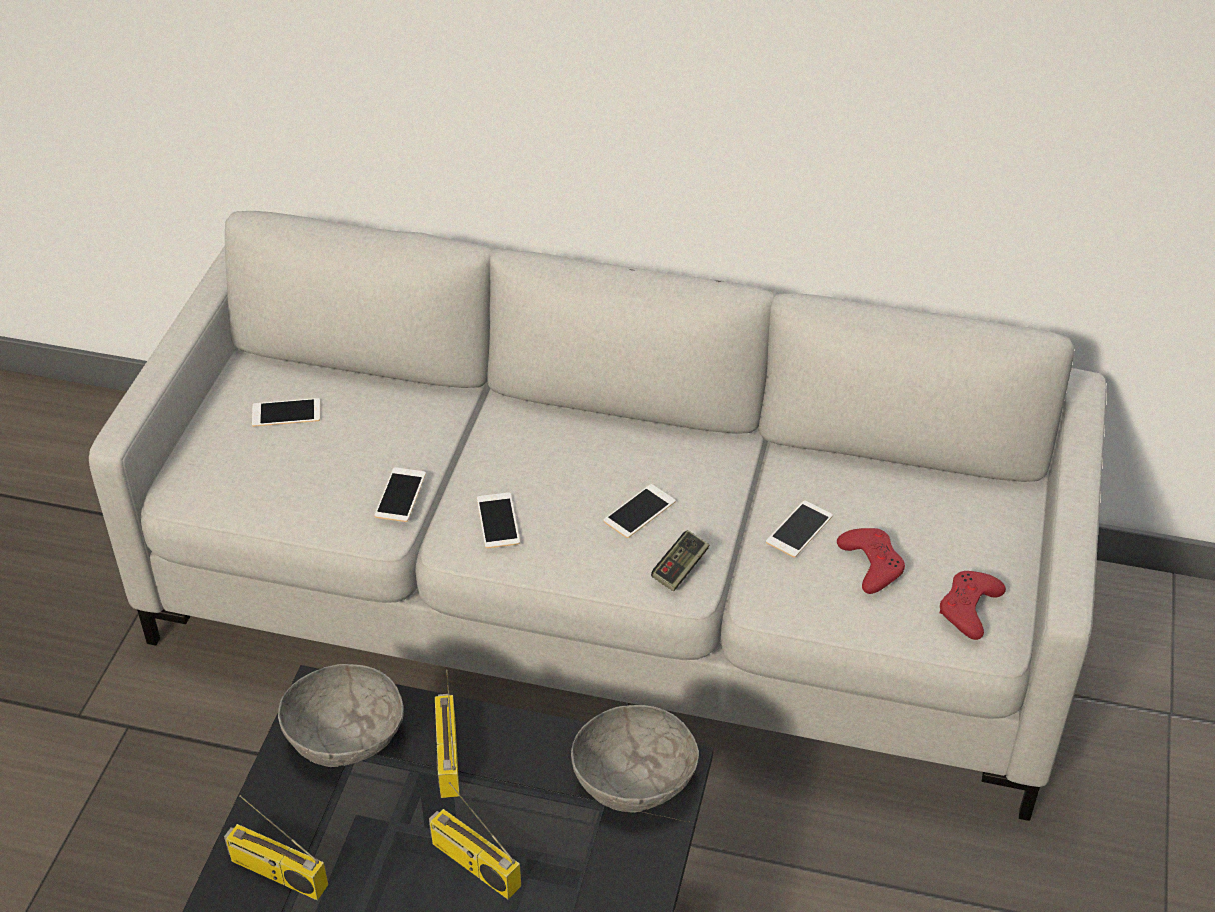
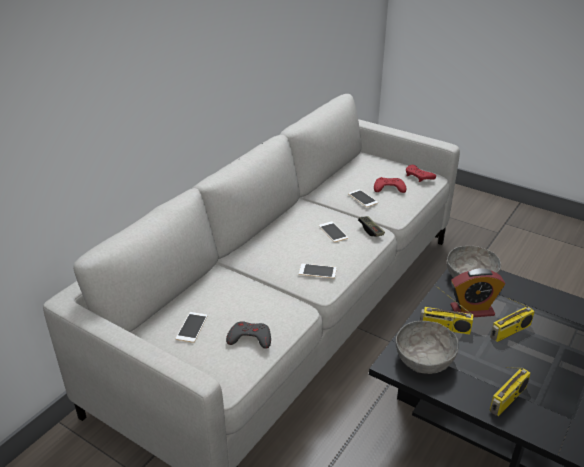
camera: 70 degrees left, 10 degrees down
(282, 484) = (250, 338): none -> grey game controller
(400, 495) = (282, 298): phone -> none
(518, 794) = (472, 310): none -> alarm clock

